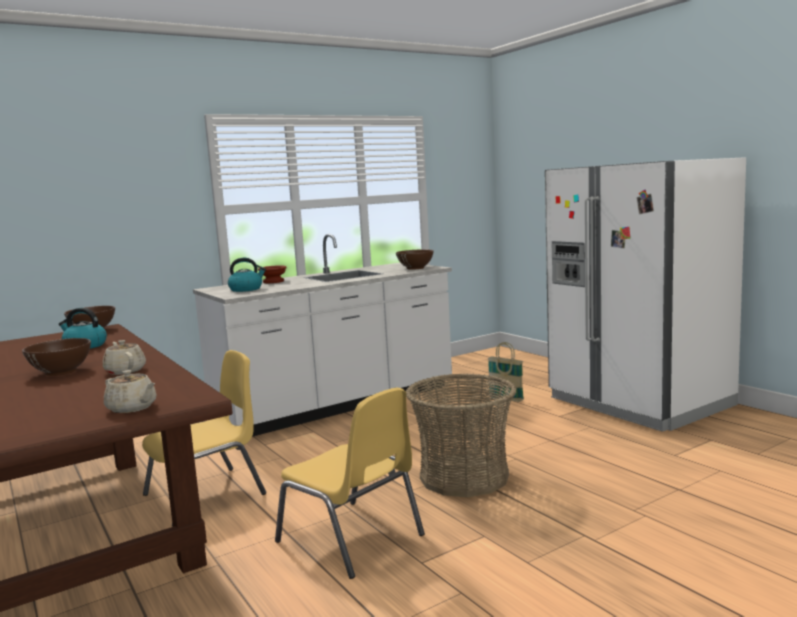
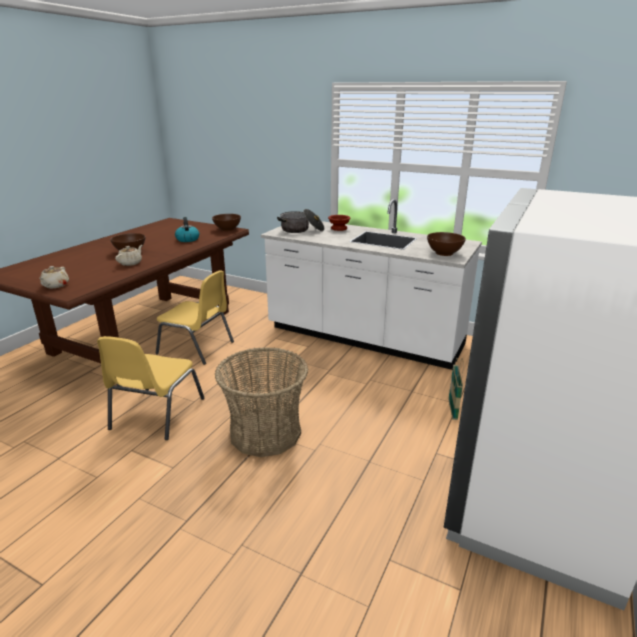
camera: 60 degrees right, 15 degrees up
(246, 289) = (301, 230): kettle -> cooking pot

